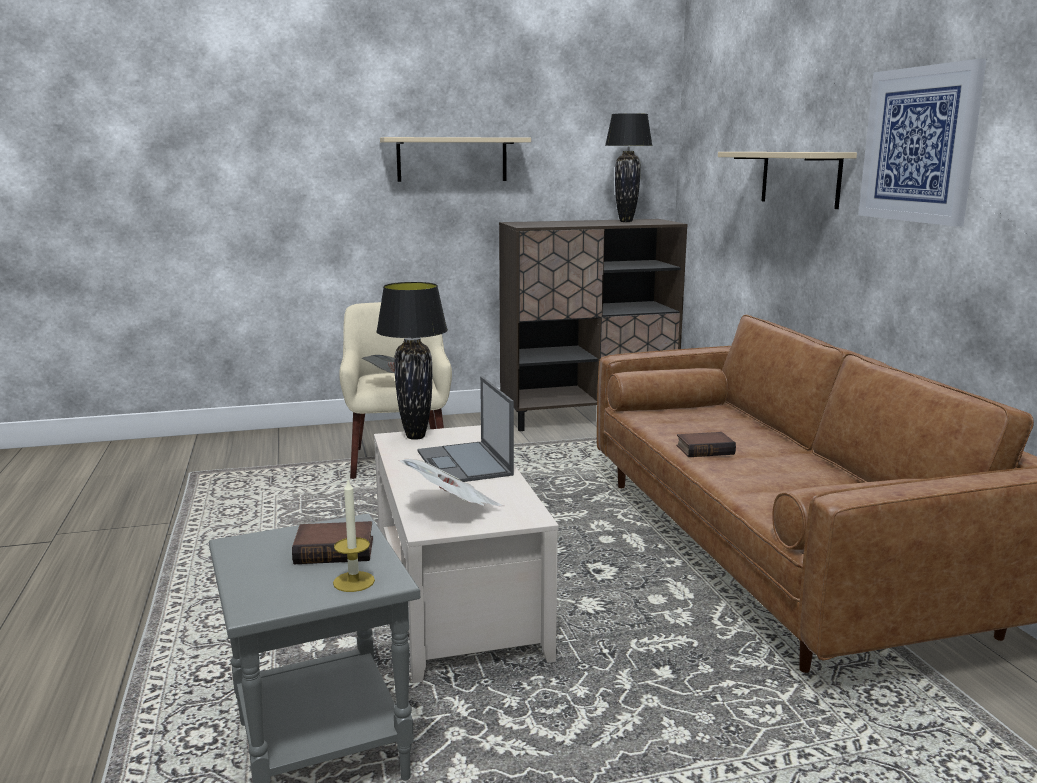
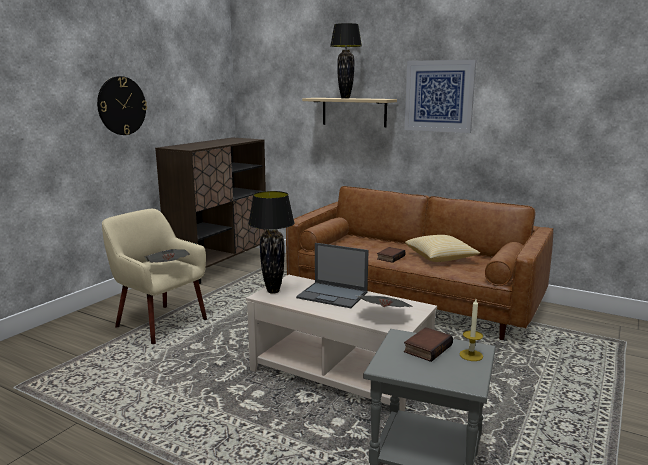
camera: 45 degrees left, 0 degrees up
(452, 159) = (121, 106): beige shelf -> wall clock
(625, 221) = (227, 140): black table lamp -> black table lamp (345, 98)
(794, 476) = (440, 258): none -> pillow

